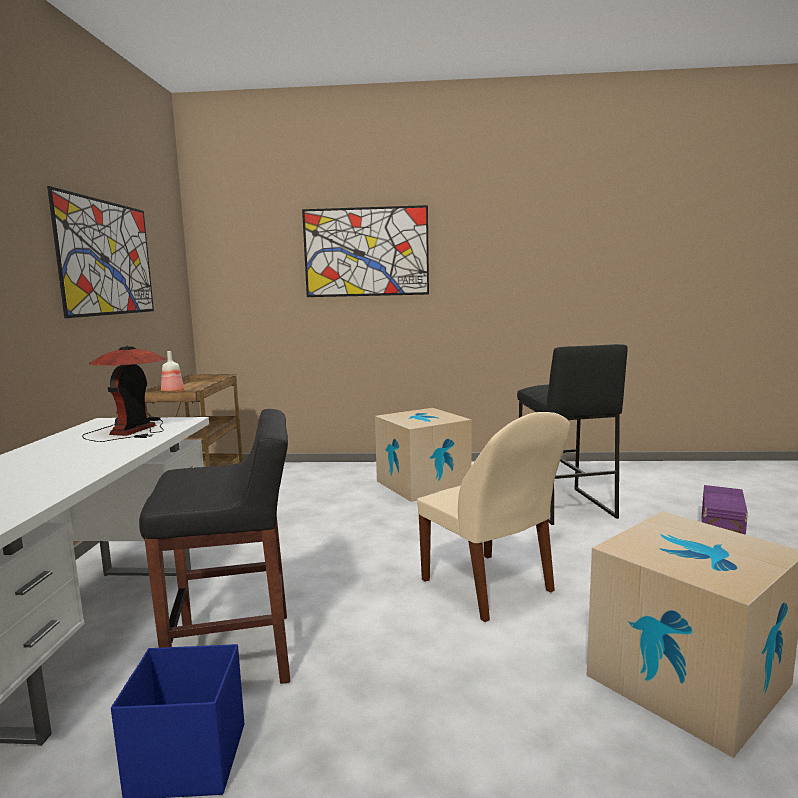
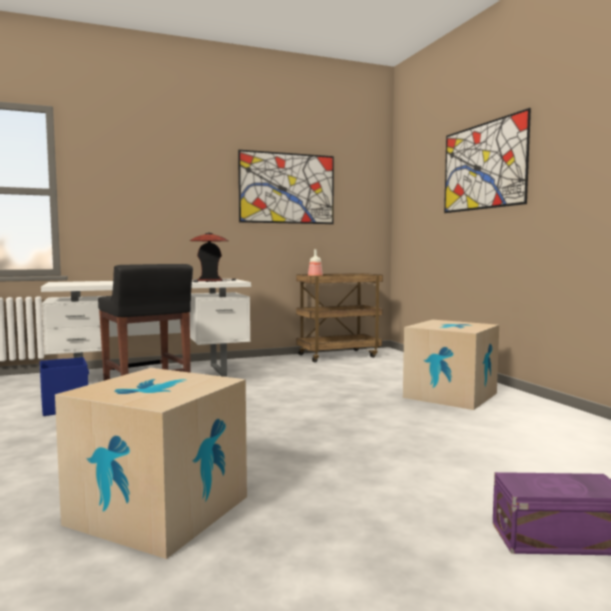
camera: 65 degrees right, 5 degrees down
(489, 587) = (266, 437): beige chair -> none
(564, 505) = (492, 447): black stool -> none

